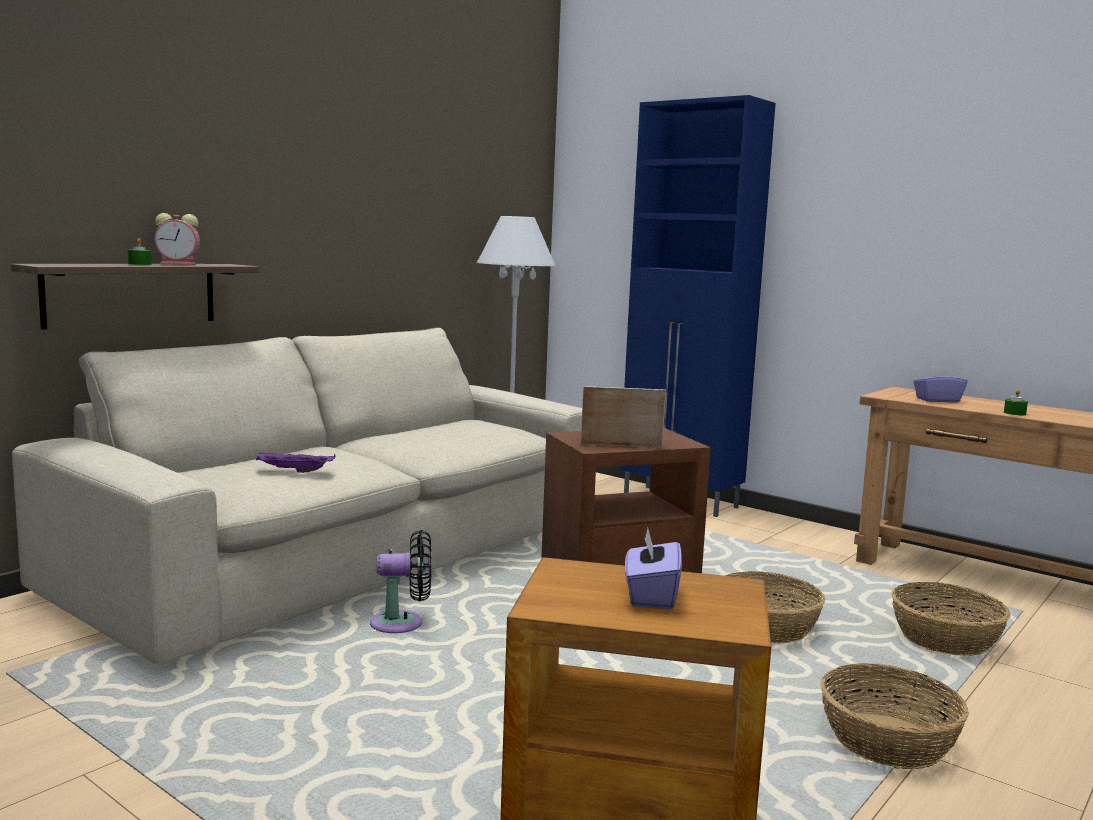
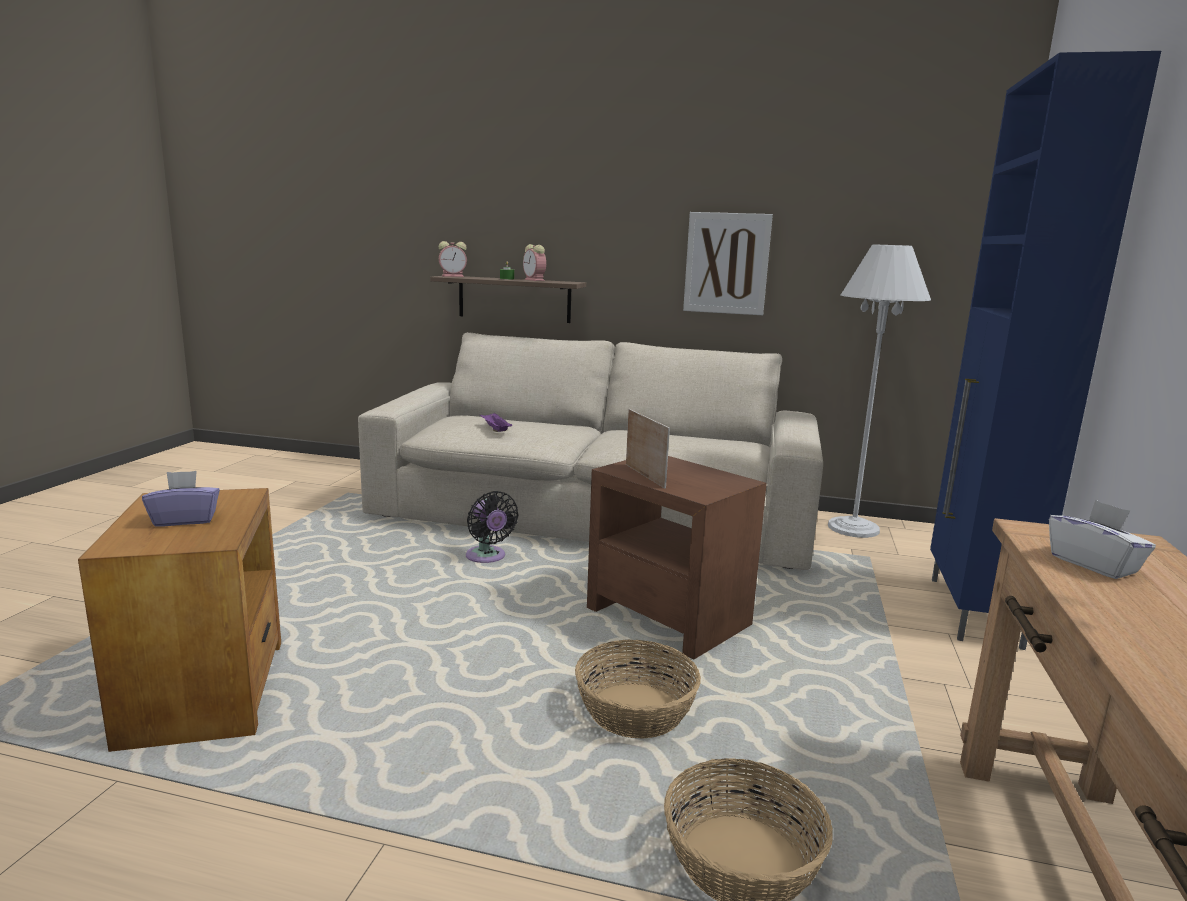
camera: 65 degrees right, 5 degrees up
(51, 264) = (453, 276): none -> alarm clock
(372, 235) = (726, 263): none -> picture
(888, 740) = (402, 815): basket -> none
(937, 400) = (1093, 564): purple tissue box -> white tissue box
(1014, 413) = (1113, 623): green candle -> none

